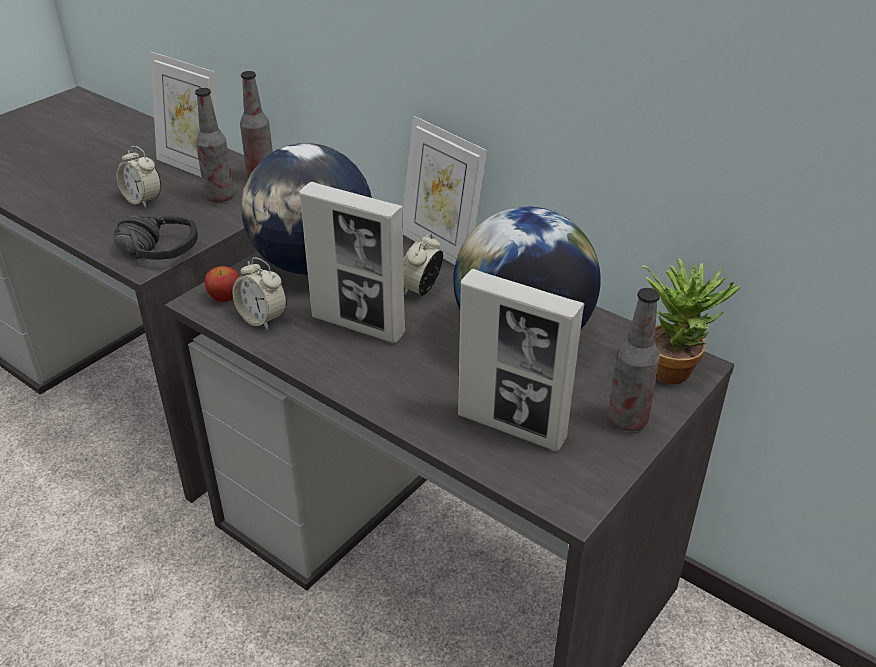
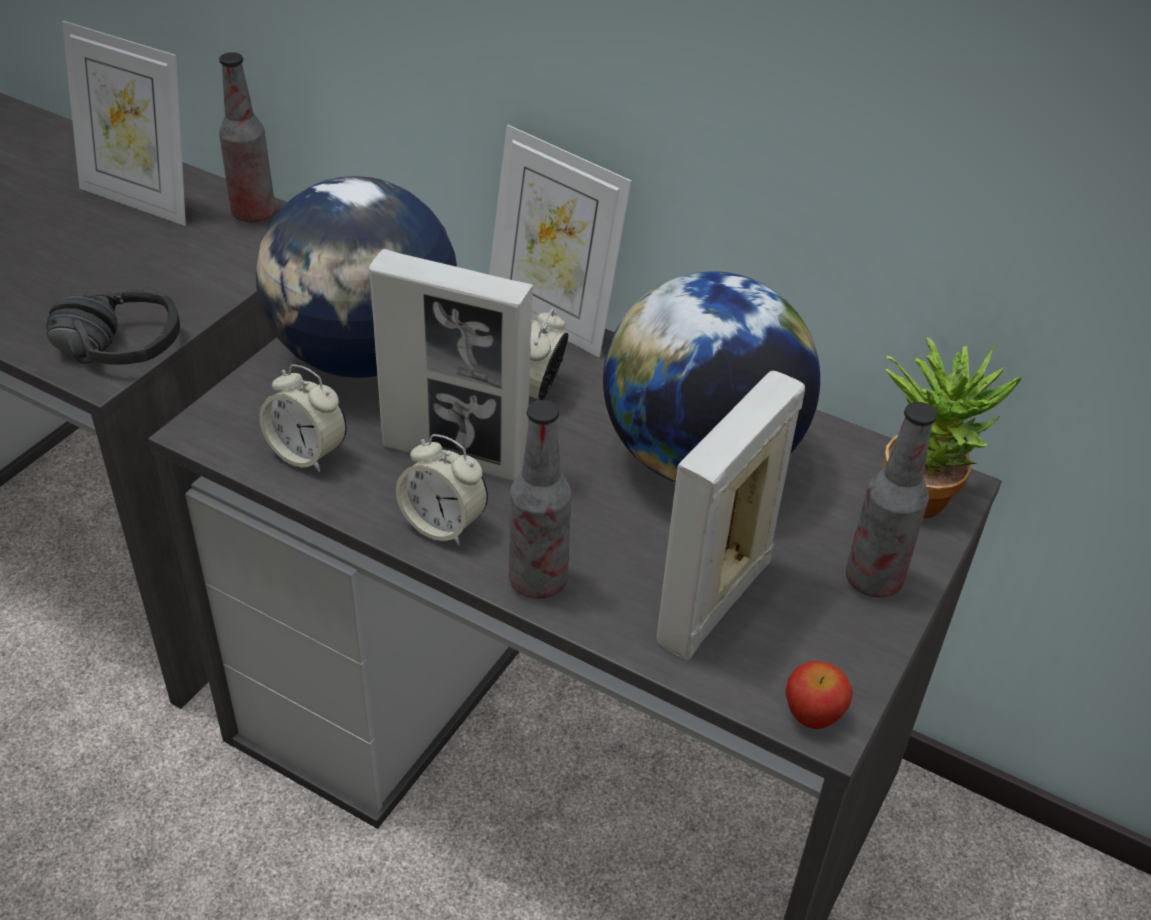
camera: 10 degrees left, 5 degrees up
(143, 200) = (73, 261): alarm clock -> alarm clock (443, 525)
(220, 197) = (195, 249): bottle -> bottle (538, 581)
(225, 298) = (241, 421): apple -> apple (812, 714)
(512, 427) = (713, 604): picture frame -> picture frame turned 105 degrees clockwise

